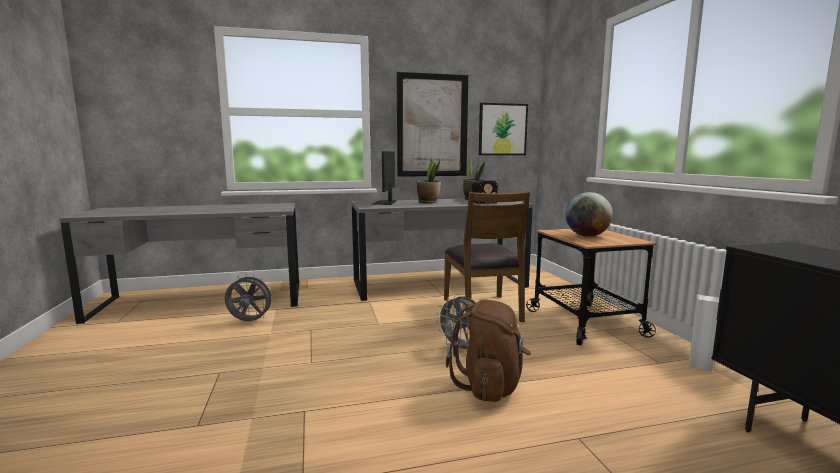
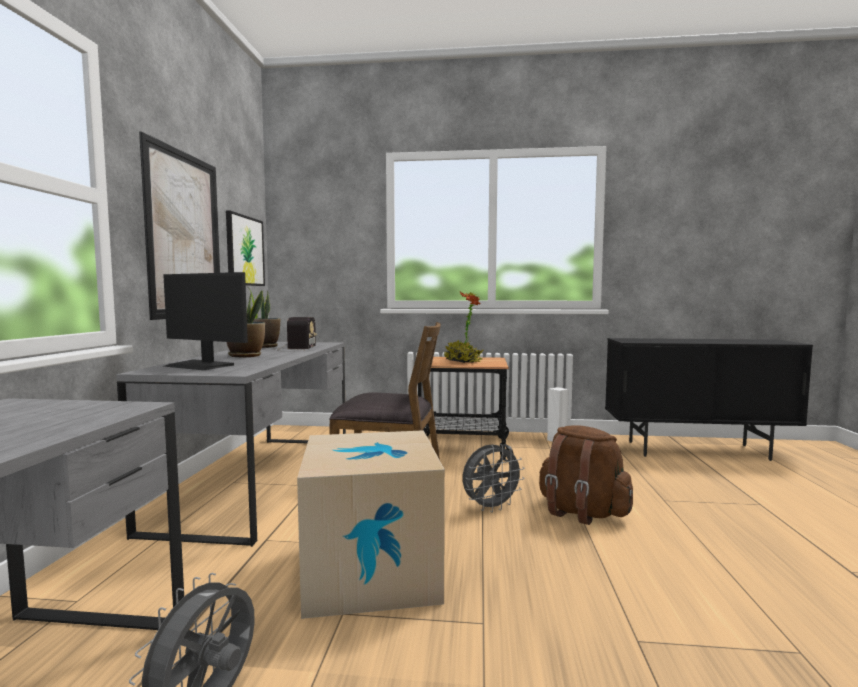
camera: 70 degrees left, 5 degrees down
(350, 328) = (371, 571): none -> cardboard box
(587, 236) = (463, 362): globe -> potted plant

